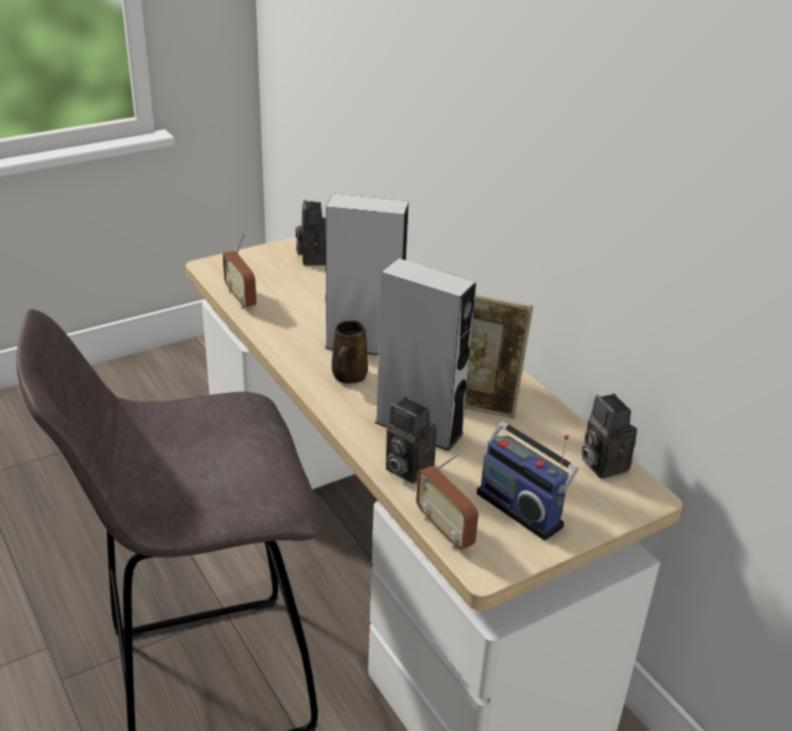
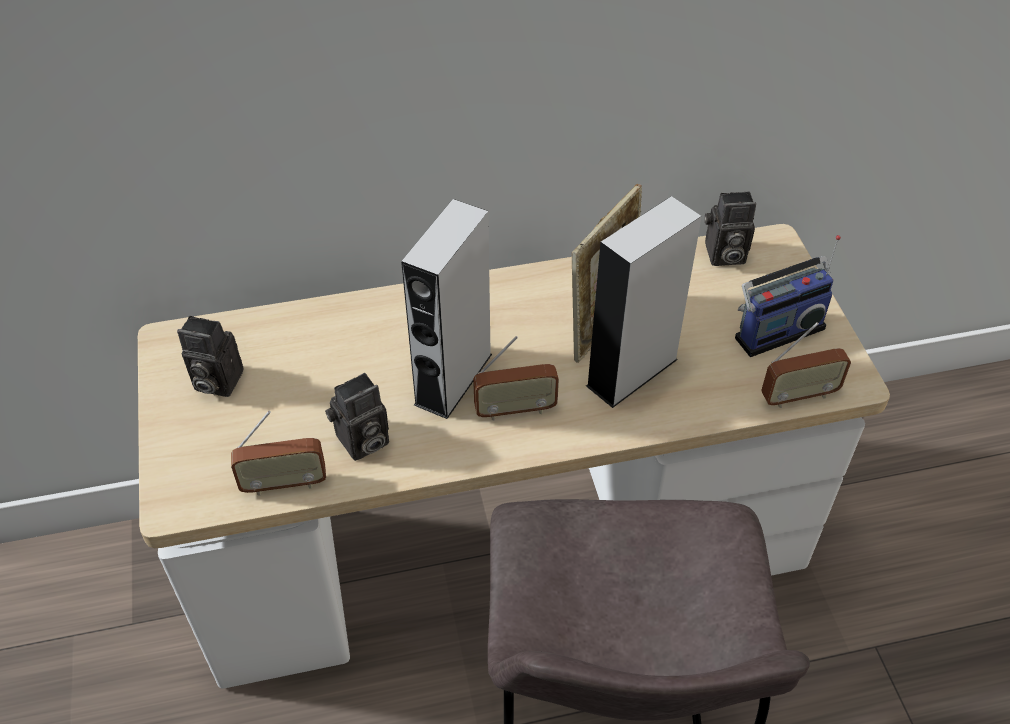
camera: 70 degrees left, 15 degrees up
(348, 376) = (515, 409): brown mug -> radio
(405, 468) = (698, 401): camera -> camera (362, 443)

